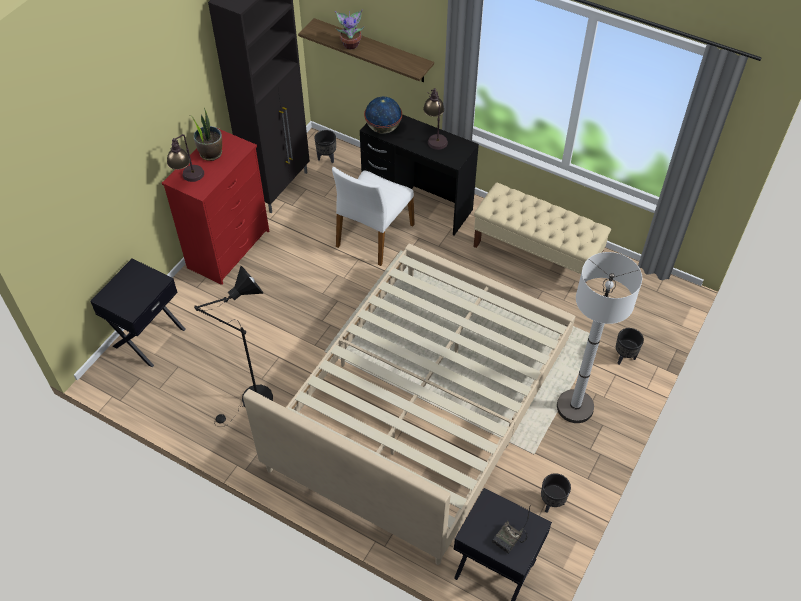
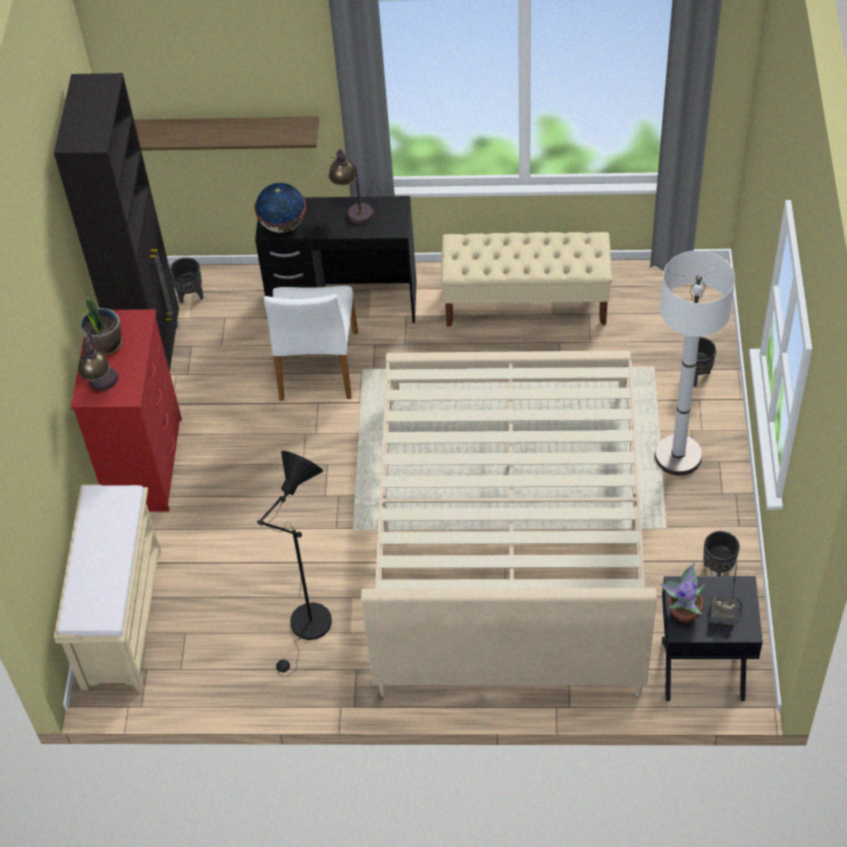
camera: 25 degrees left, 0 degrees up
(148, 337) = (121, 616): black nightstand -> beige bench
(351, 44) = (200, 134): potted plant -> potted plant (683, 611)

